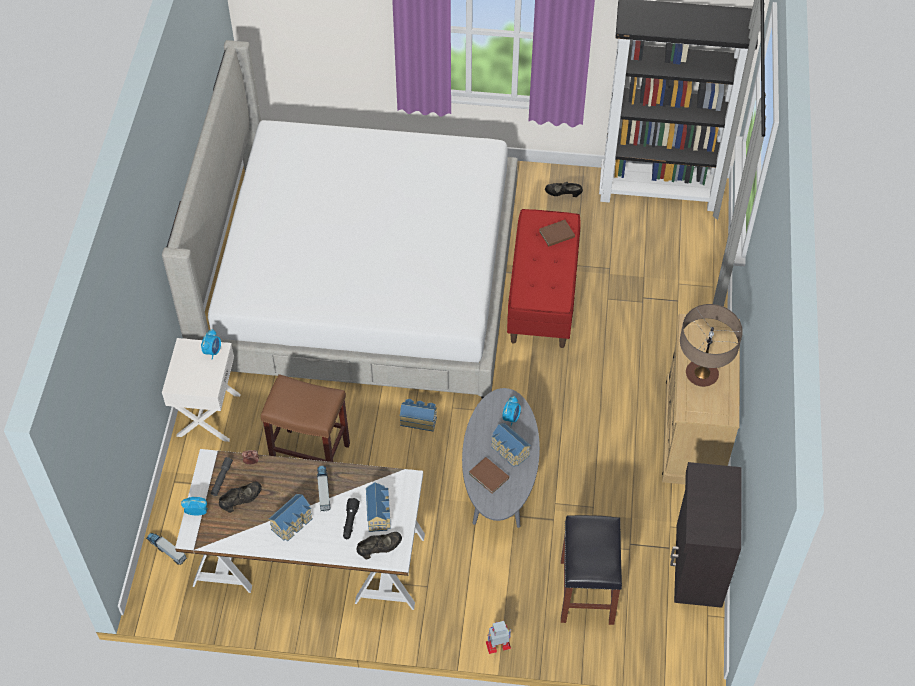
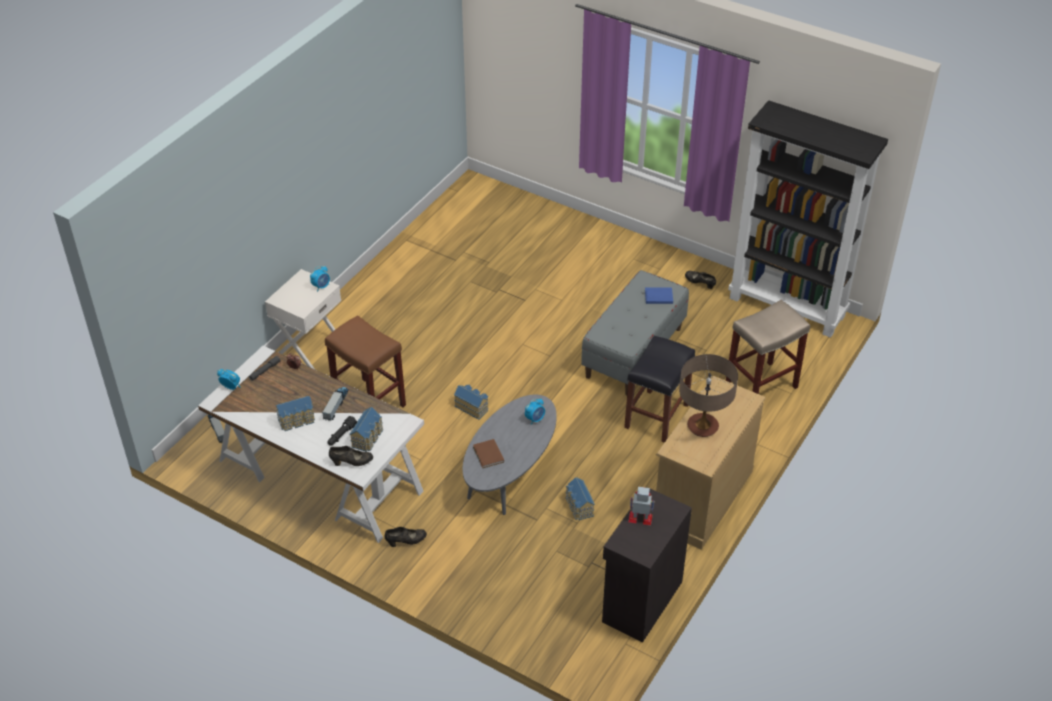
camera: 25 degrees right, 10 degrees down
(241, 501) = (269, 391): black shoe -> black shoe (406, 541)
(361, 280) = (490, 293): bed -> none
(498, 644) = (430, 595): toy robot -> toy robot (640, 518)
(509, 451) = (517, 443): toy house -> toy house (578, 506)
(542, 296) = (633, 352): red bench -> grey bench
(555, 234) = (658, 296): brown book -> blue book
(587, 593) = (530, 585): black stool -> black stool (656, 417)
(681, 288) = (761, 385): none -> beige stool

